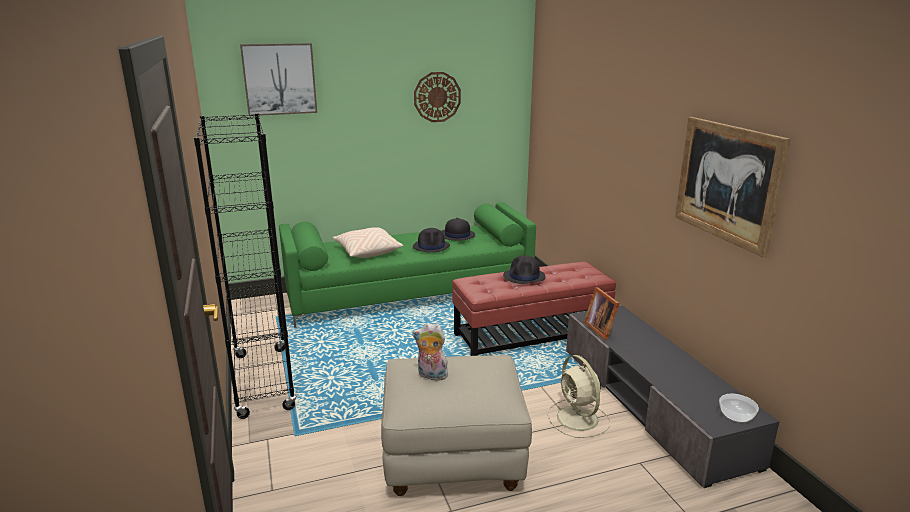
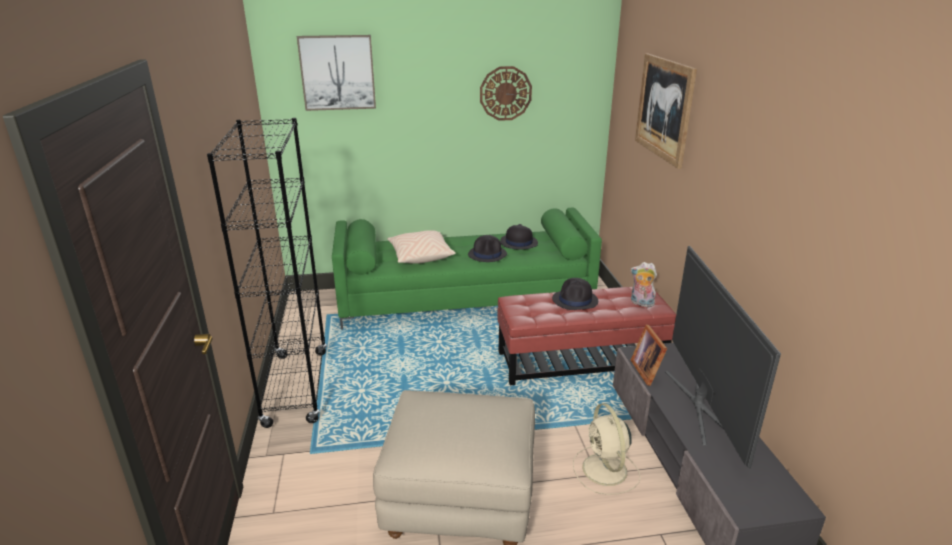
camera: 10 degrees right, 5 degrees up
(431, 376) = (436, 419): plush toy -> plush toy (641, 303)
(655, 351) = (702, 405): none -> television
(727, 182) = (797, 231): picture -> picture (664, 108)
(736, 416) = (774, 503): bowl -> none

